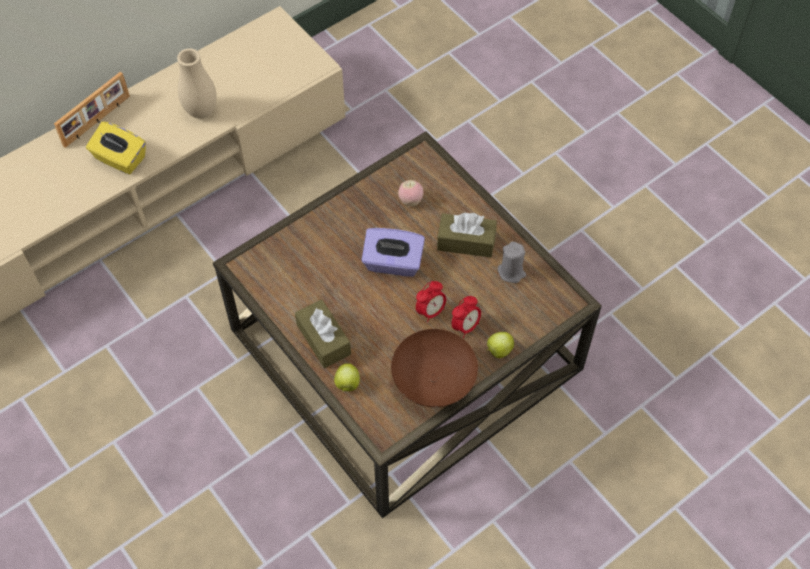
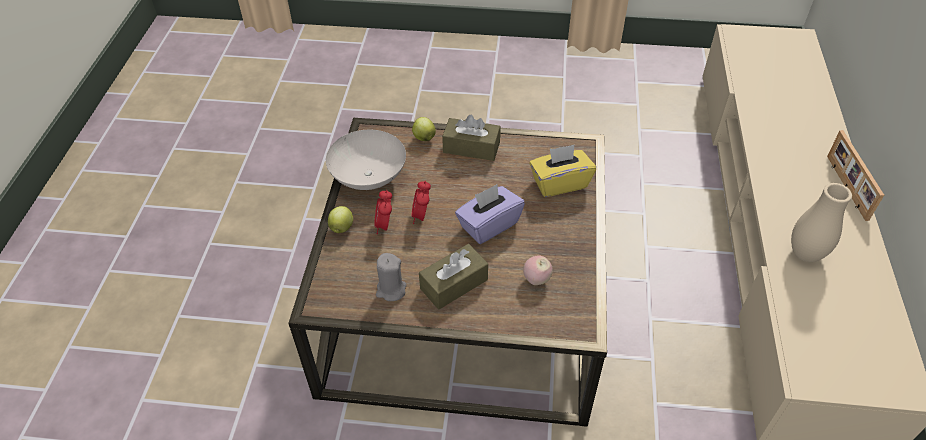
camera: 135 degrees right, 10 degrees down
(120, 159) = (785, 178): yellow tissue box -> yellow tissue box (560, 183)
(432, 382) = (369, 176): brown bowl -> white bowl

